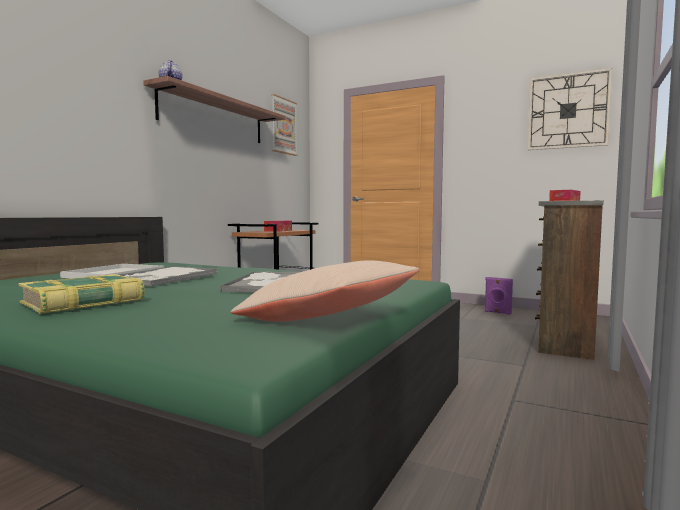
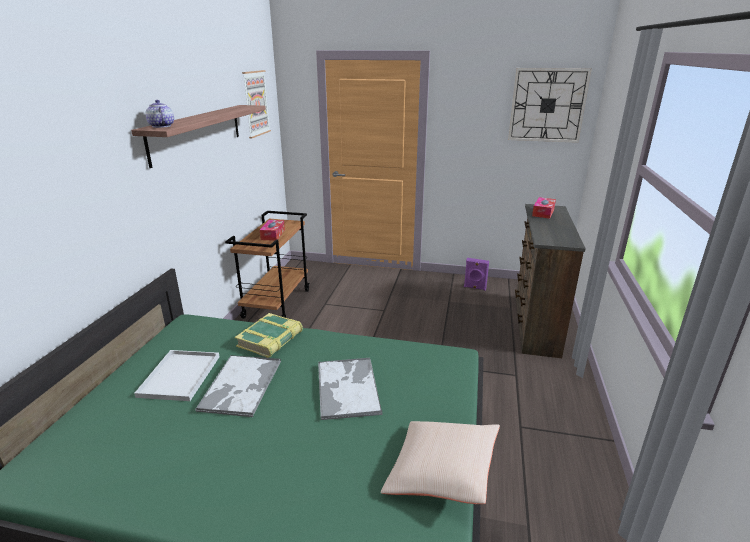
camera: 15 degrees left, 20 degrees up
(83, 302) = (229, 473): book -> book (270, 340)

